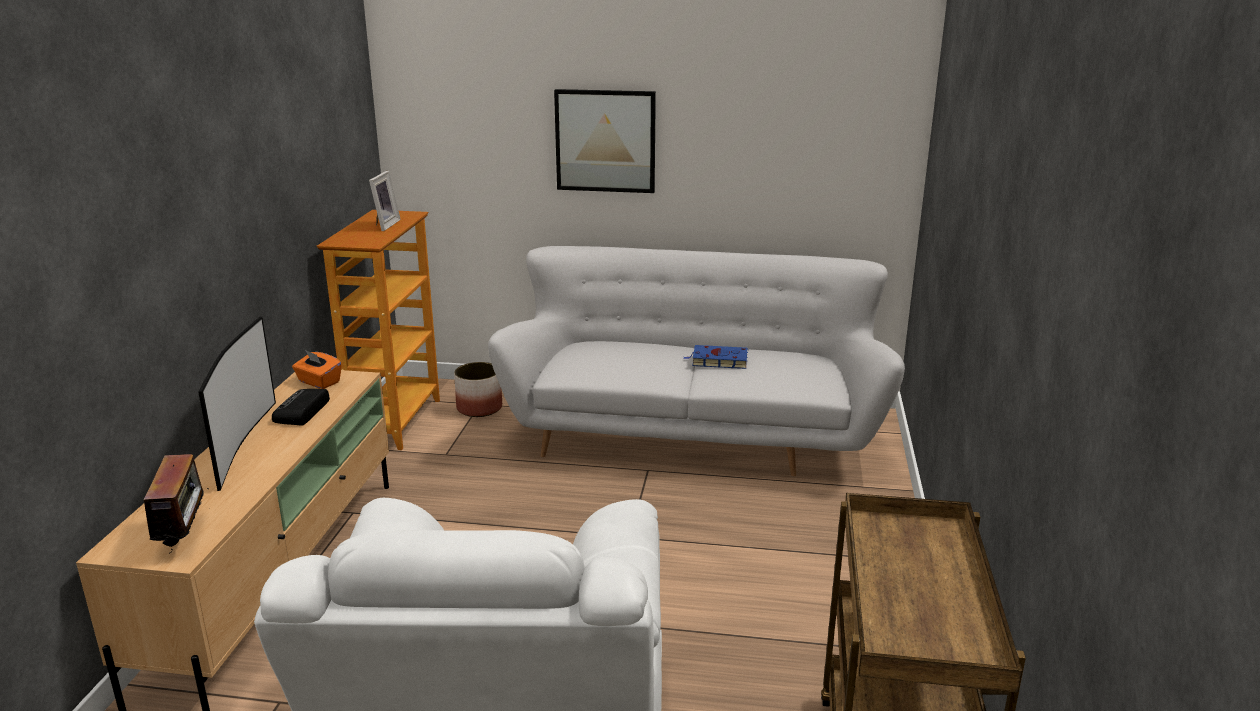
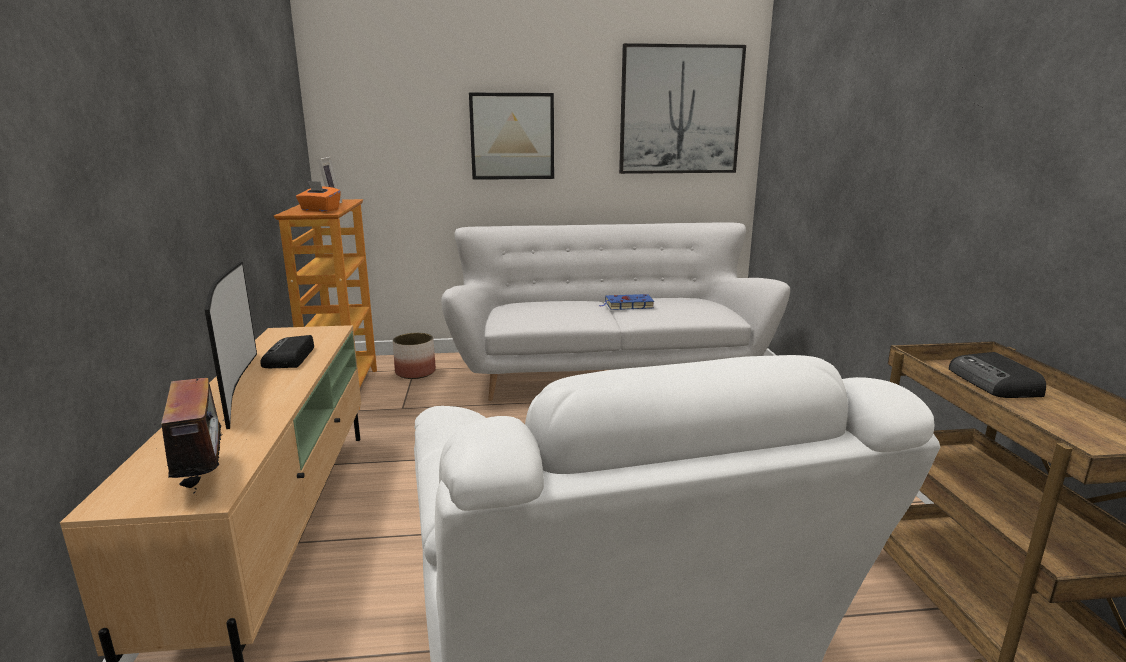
camera: 15 degrees left, 5 degrees down
(318, 382) = (294, 336): orange tissue box -> orange tissue box (320, 210)
(817, 115) = (680, 110): none -> picture
(921, 554) = (994, 383): none -> radio

